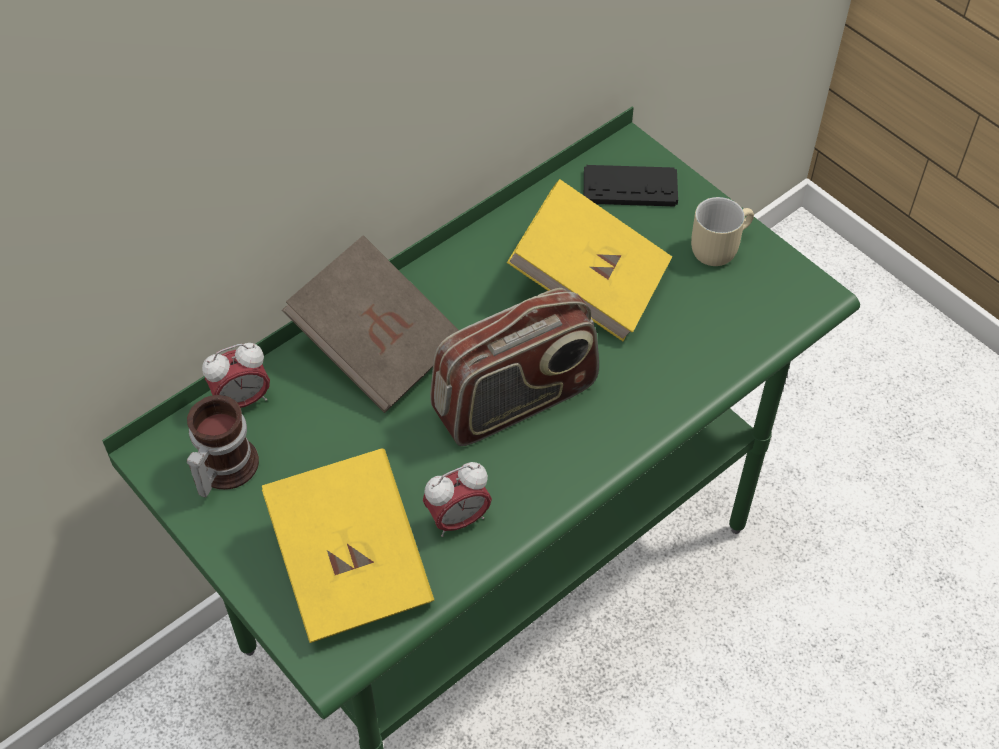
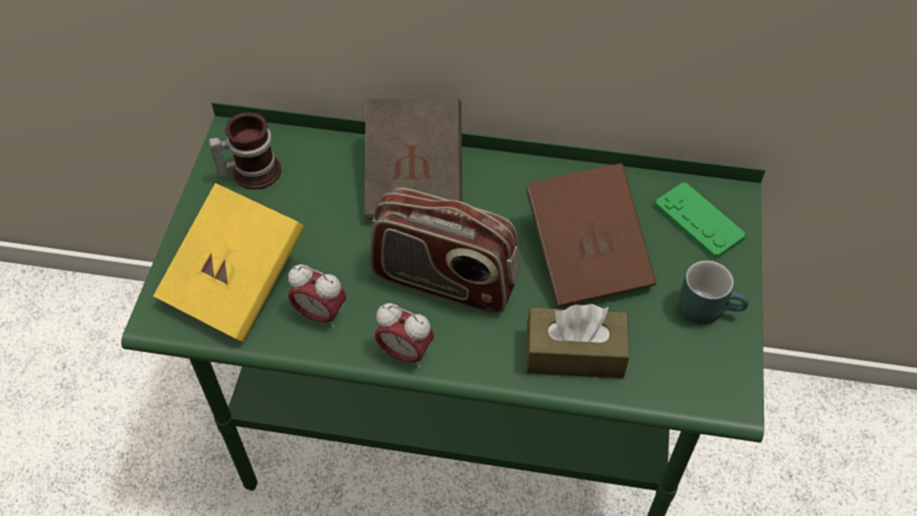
camera: 50 degrees right, 0 degrees up
(242, 400) = (309, 146): alarm clock -> alarm clock (405, 353)
(589, 283) = (587, 255): yellow book -> brown book
(630, 187) = (698, 221): black game controller -> green game controller
(679, 362) = (574, 354): none -> brown tissue box
(717, 245) = (707, 307): beige mug -> turquoise mug

